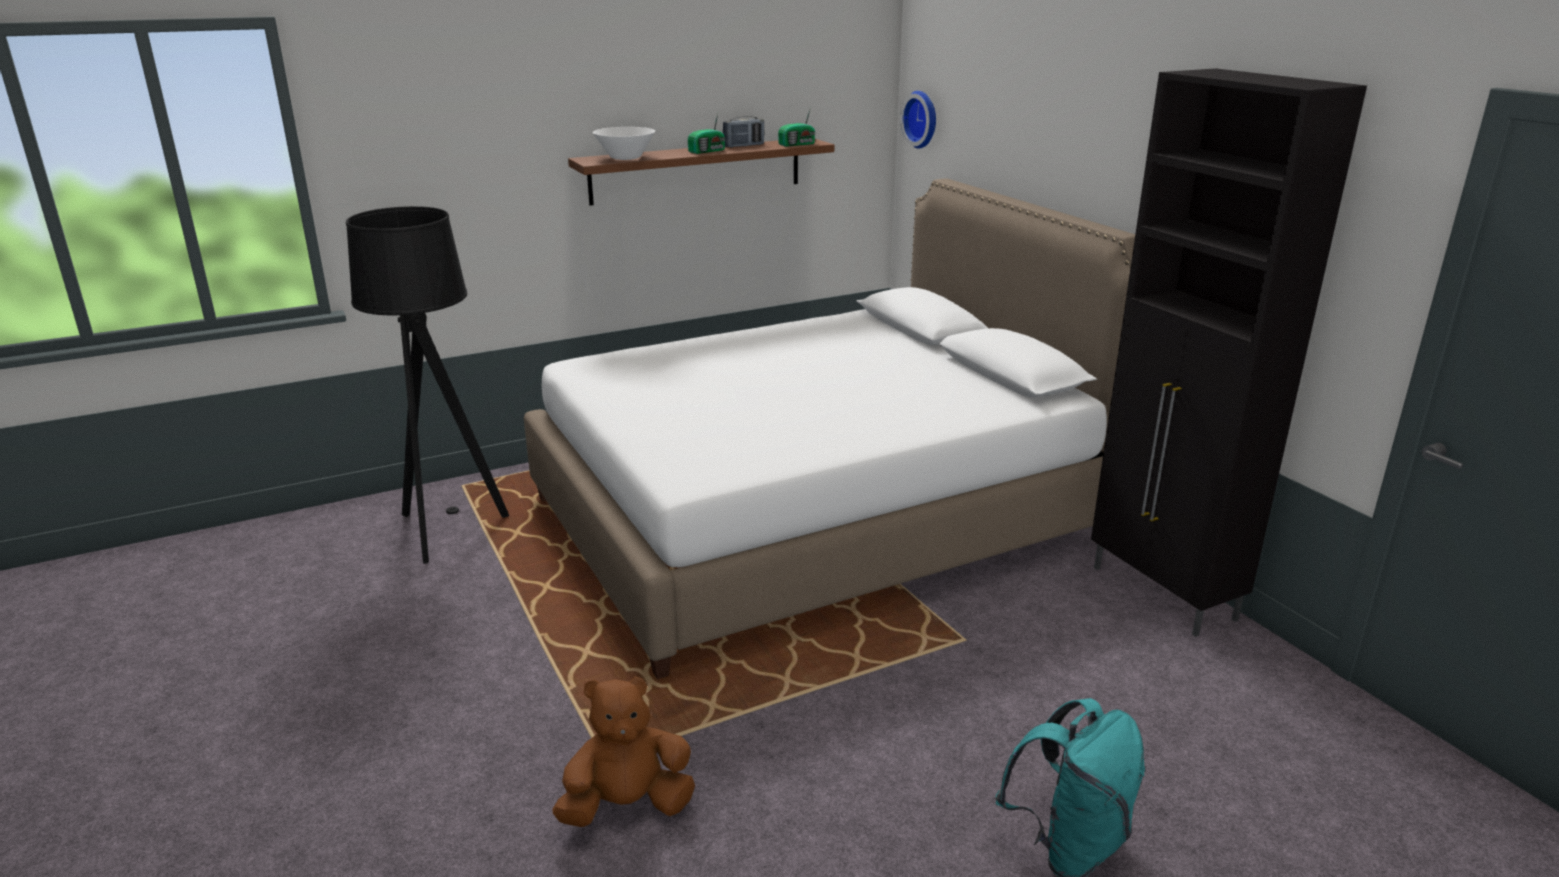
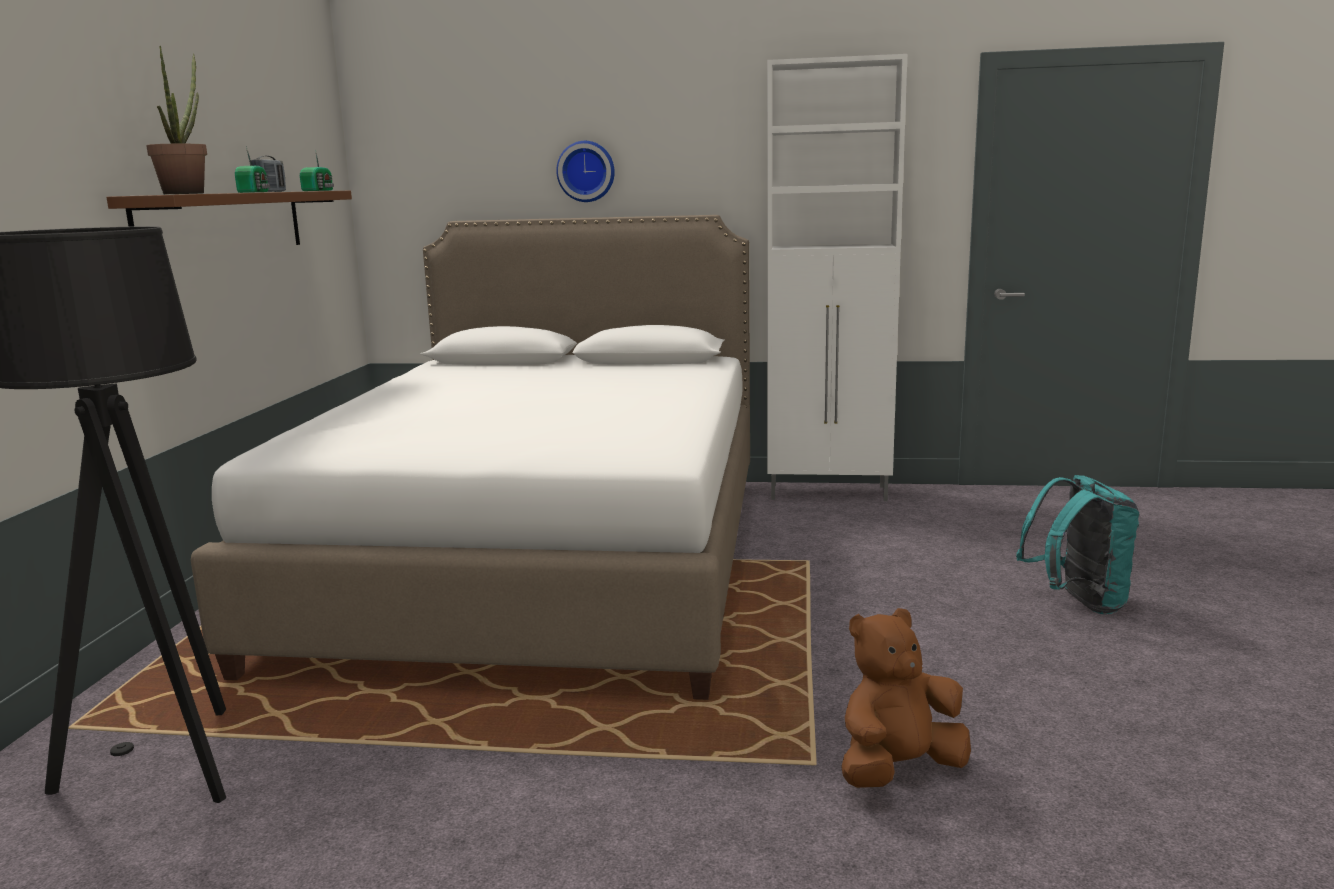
camera: 55 degrees left, 10 degrees down
(625, 158) = (188, 193): white bowl -> potted plant
(627, 806) = (898, 769): brown plush toy -> brown plush toy turned 45 degrees clockwise
(922, 119) = (396, 171): wall clock -> wall clock (586, 171)
(1163, 594) = (830, 493): black cabinet -> white cabinet

